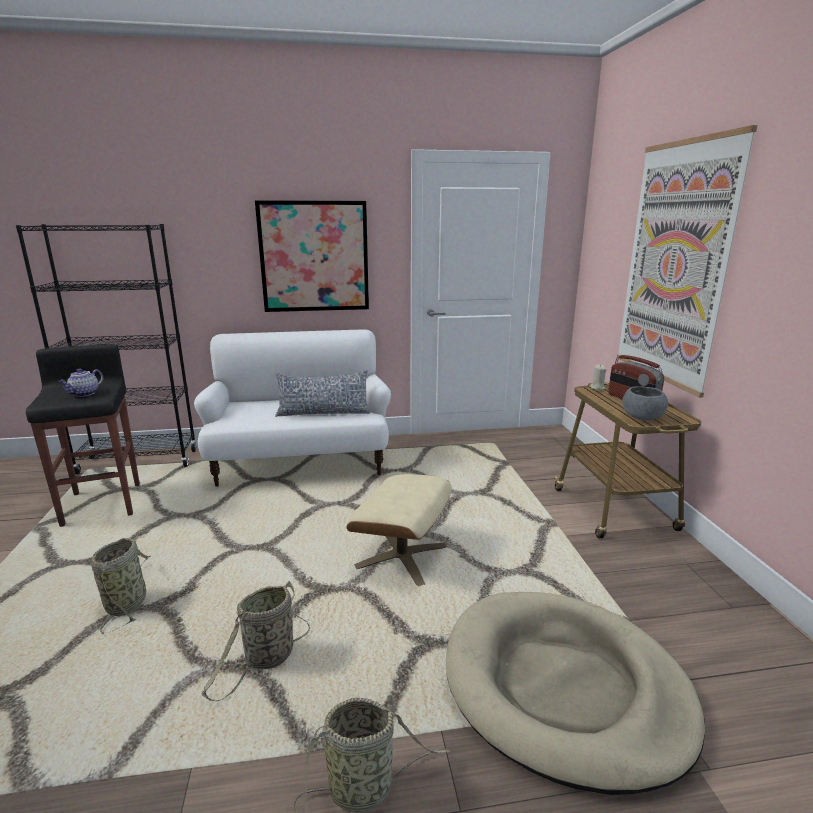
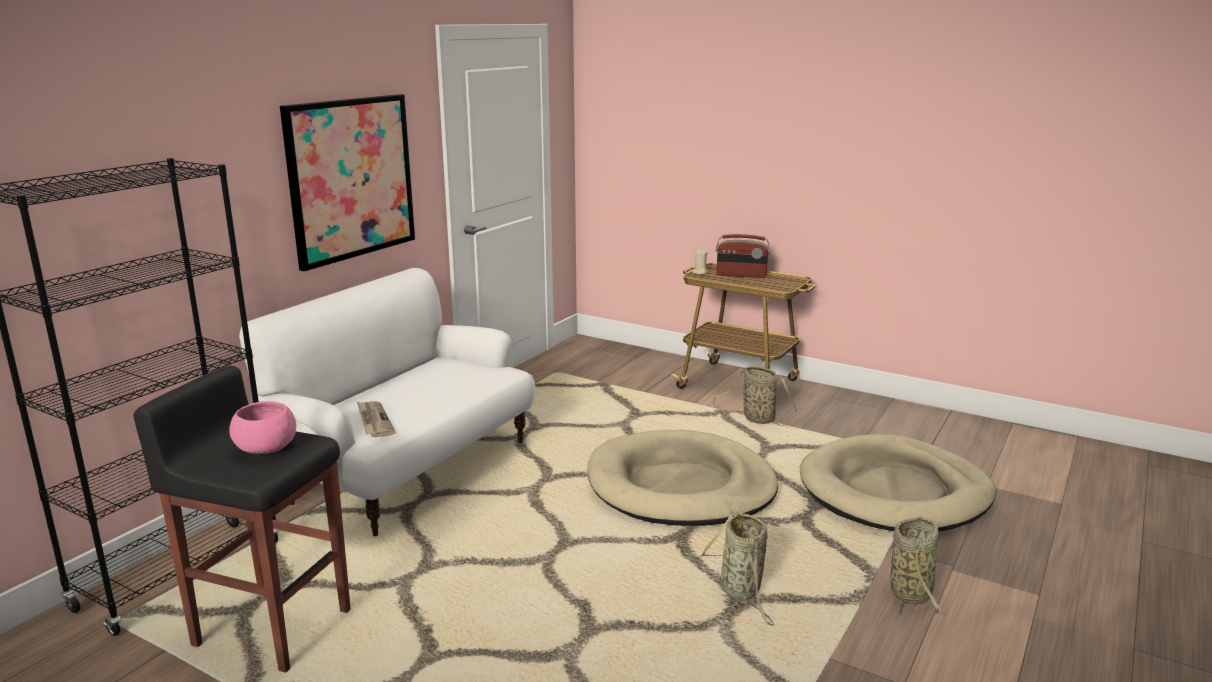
camera: 50 degrees left, 0 degrees up
(84, 394) = (266, 449): teapot -> pink bowl
(128, 602) = (555, 648): basket -> basket (756, 418)
(245, 414) = (374, 421): none -> newspaper
(323, 412) = (455, 385): pillow -> none
(402, 557) = (680, 486): beige ottoman -> beige dog bed
(641, 418) = (779, 285): grey bowl -> none
(674, 265) = (736, 145): picture -> none

